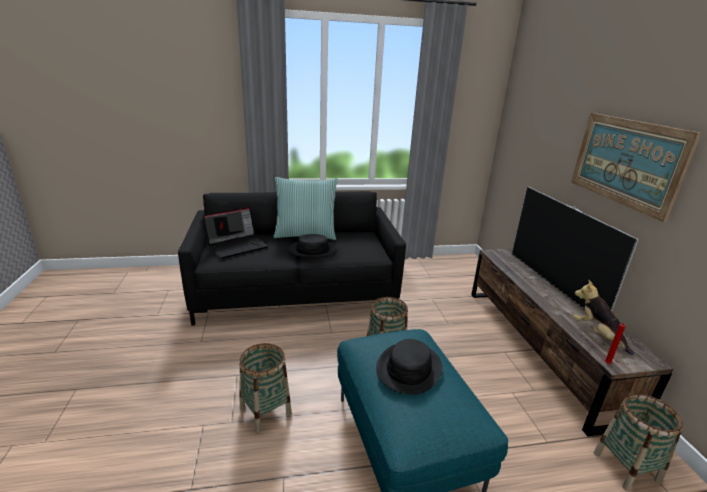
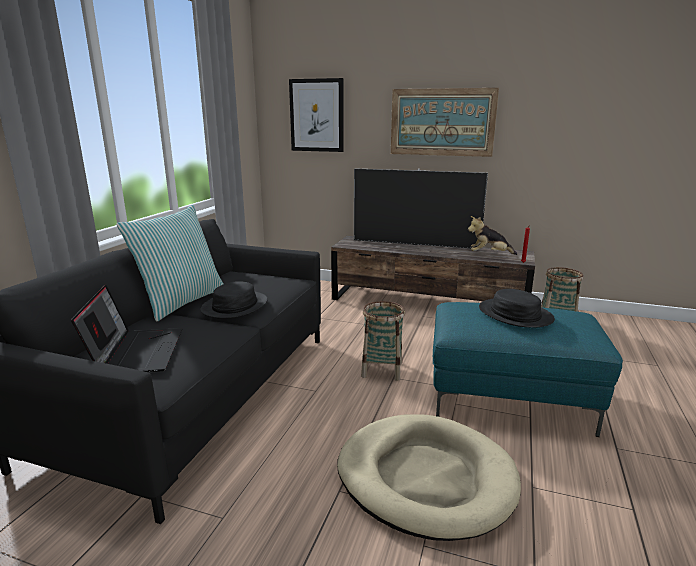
camera: 60 degrees left, 5 degrees down
(265, 411) = (425, 478): basket -> beige dog bed
(532, 127) = (317, 115): none -> picture

